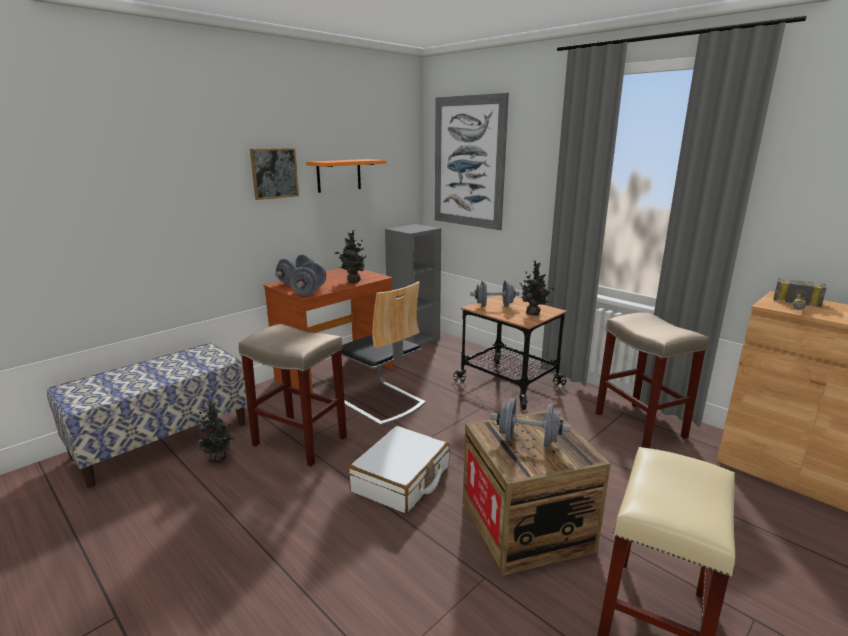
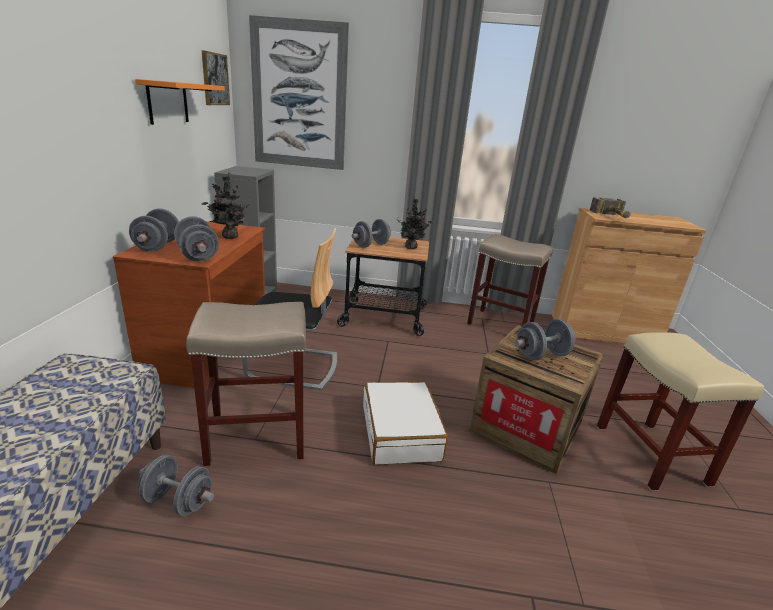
camera: 40 degrees left, 5 degrees up
(219, 459) = (178, 500): potted plant -> grey dumbbell
(274, 173) = (102, 92): picture -> picture (215, 79)

